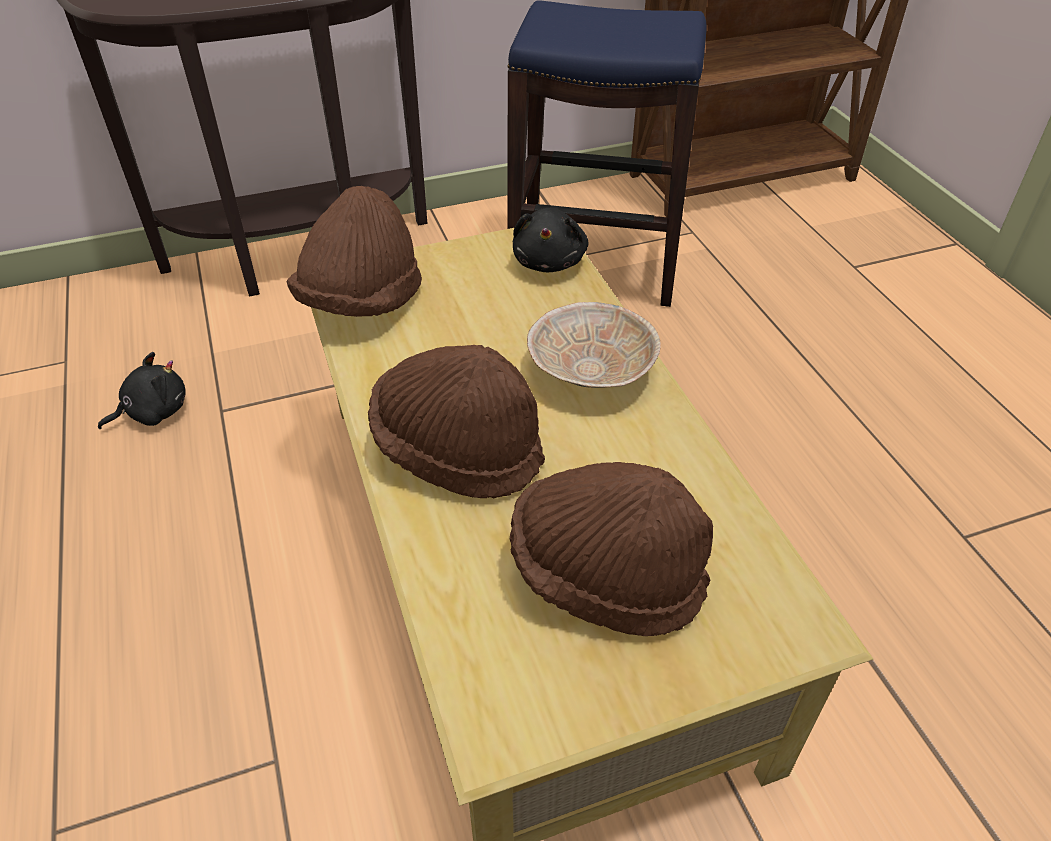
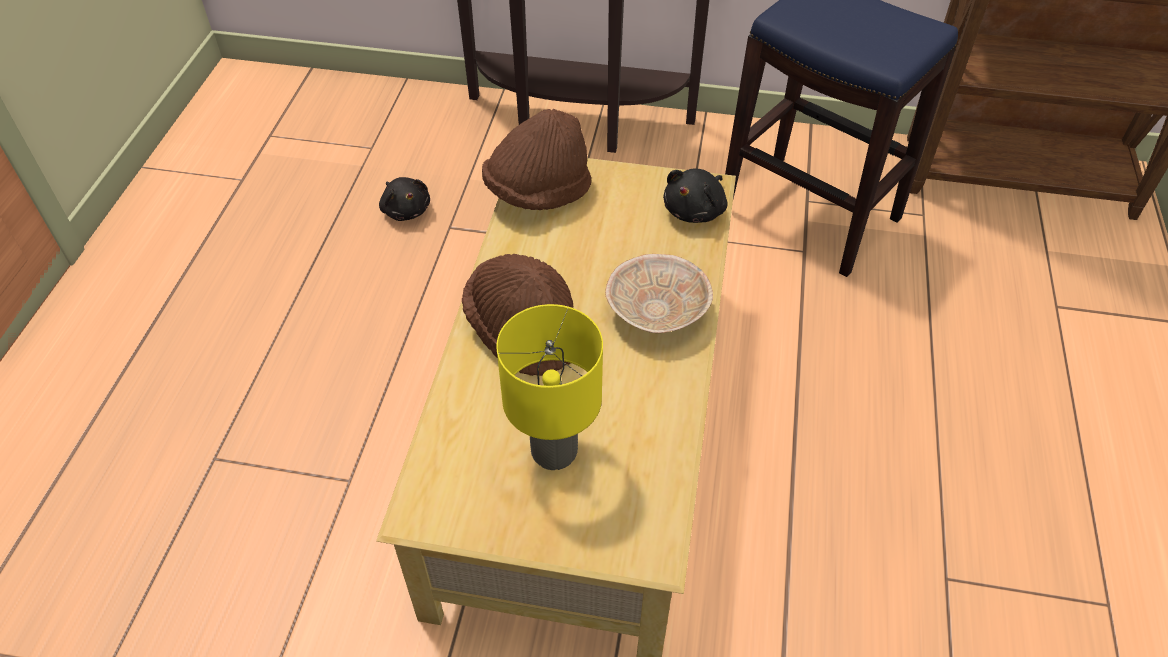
camera: 30 degrees right, 5 degrees up
(153, 412) = (406, 210): black plush toy -> black plush toy turned 60 degrees clockwise
(606, 575) = (554, 455): brown hat -> yellow table lamp

